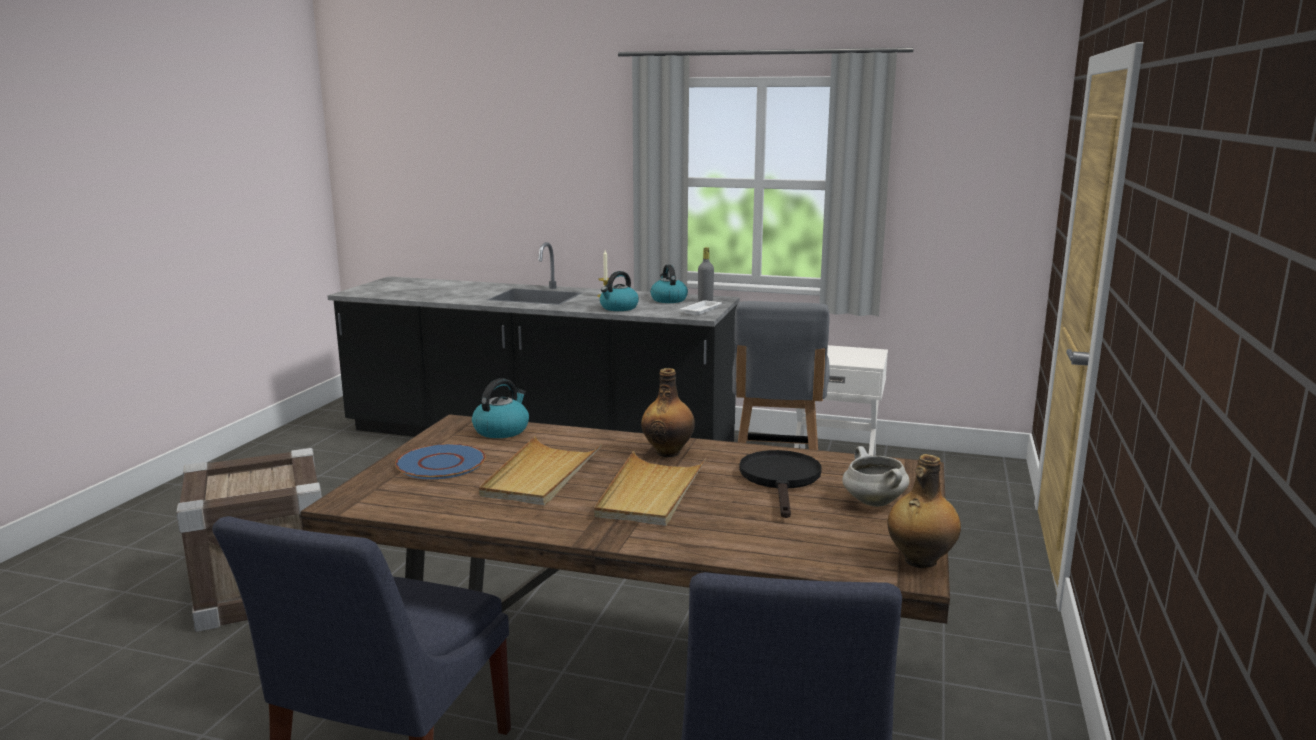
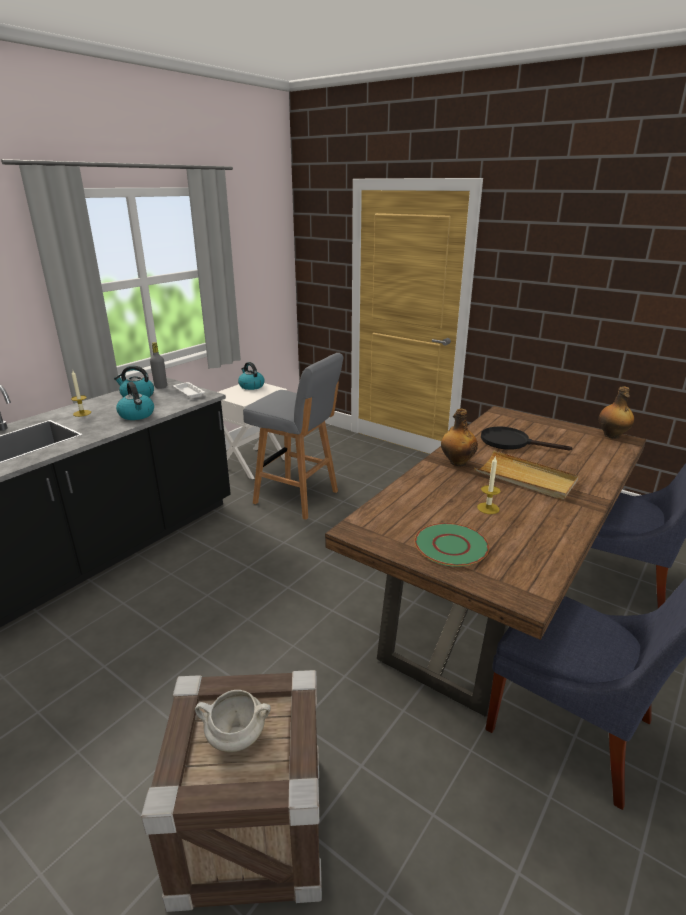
camera: 70 degrees left, 10 degrees up
(441, 463) = (451, 546): blue plate -> green plate
(501, 430) = (384, 513): kettle -> kettle (251, 386)
(541, 475) = (488, 508): beige tray -> candle
(872, 502) = (544, 429): white cooking pot -> white cooking pot (235, 737)

